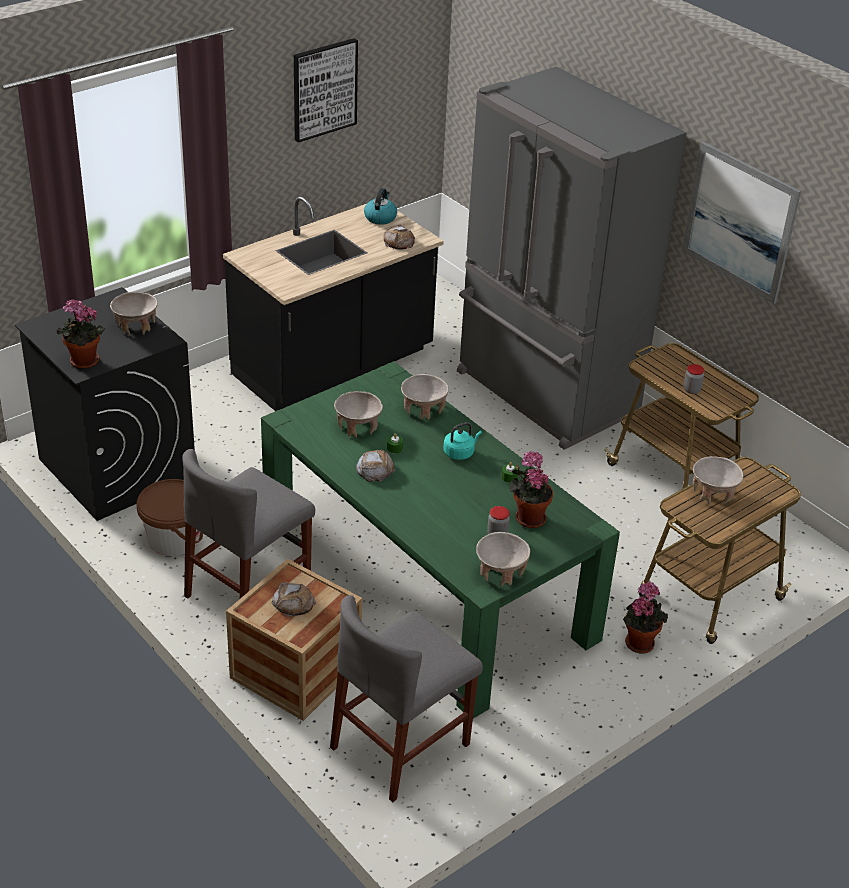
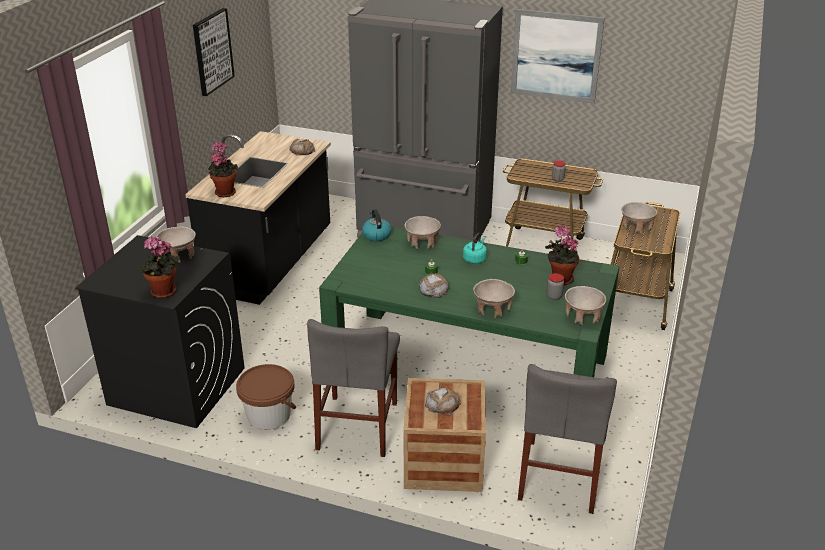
camera: 30 degrees left, 5 degrees down
(357, 427) = (392, 268): beige bowl -> beige bowl (492, 309)
(380, 217) = (273, 141): kettle -> kettle (376, 235)
(639, 641) = (626, 346): potted plant -> potted plant (224, 192)

